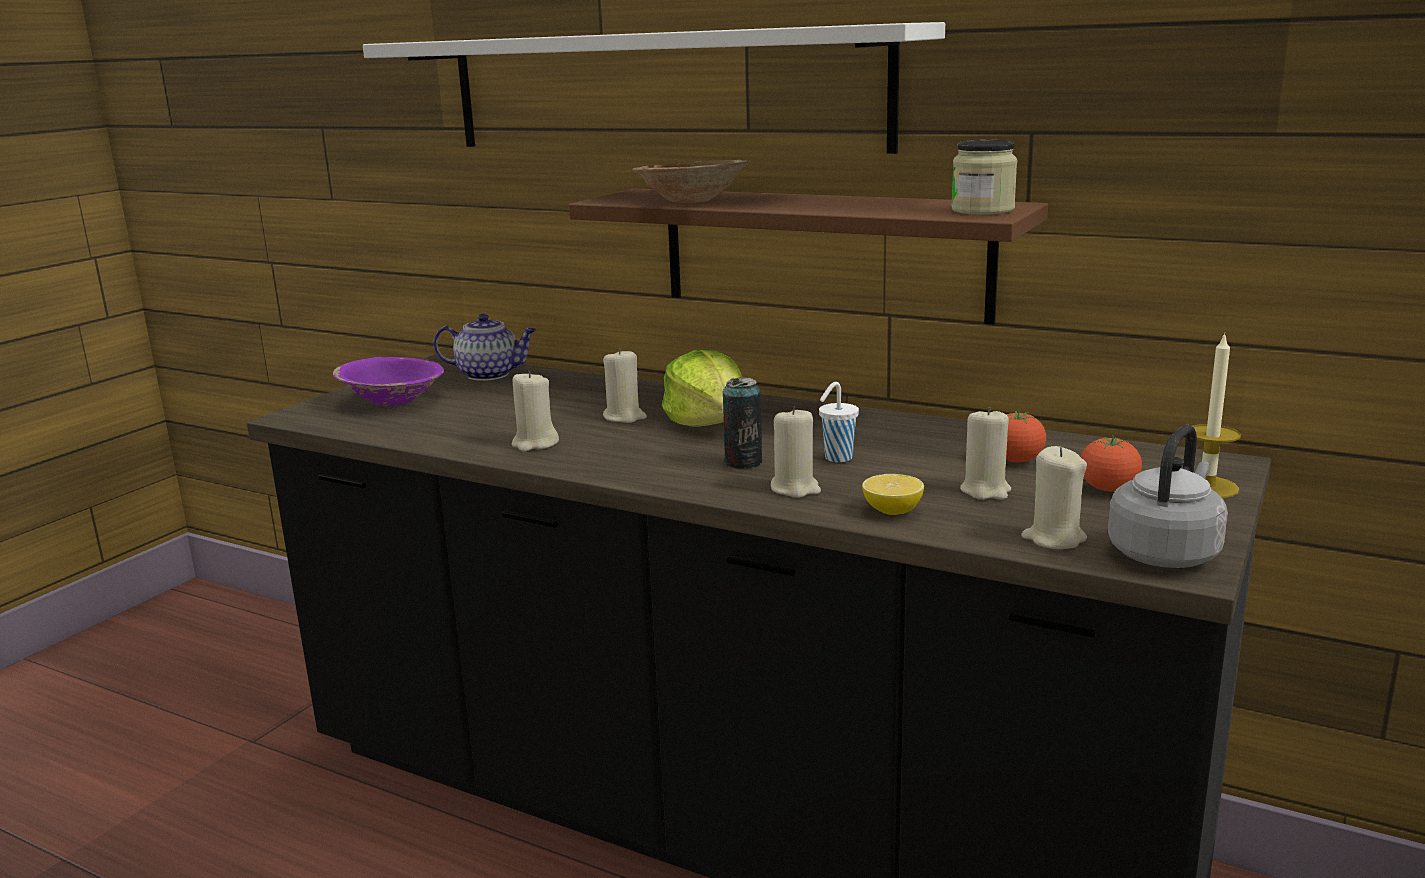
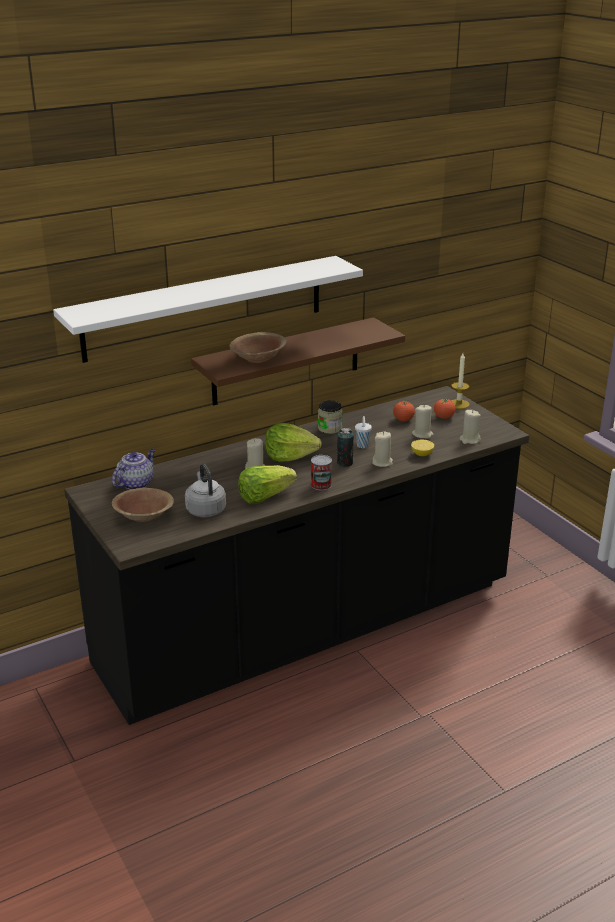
camera: 60 degrees left, 10 degrees up
(393, 400) = (144, 516): purple bowl -> brown bowl
(535, 444) = (264, 496): beige candle -> lettuce
(629, 467) = (321, 485): none -> can
(982, 210) = (374, 330): jar -> jar (330, 428)
(1165, 552) = (495, 430): grey kettle -> grey kettle (205, 509)

